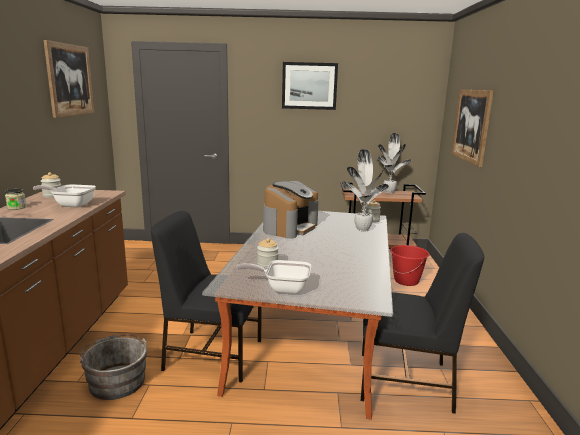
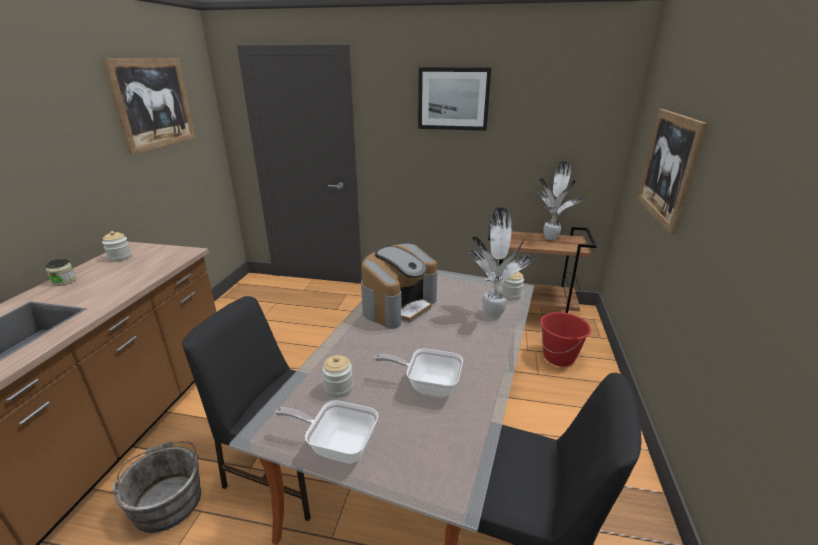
camera: 10 degrees right, 10 degrees up
(71, 205) = (127, 277): frying pan -> frying pan (428, 384)

